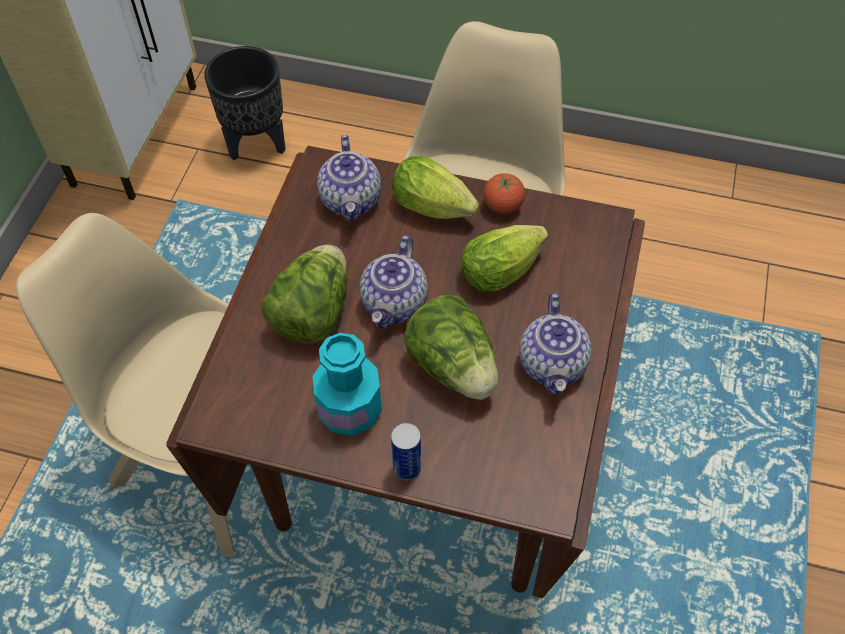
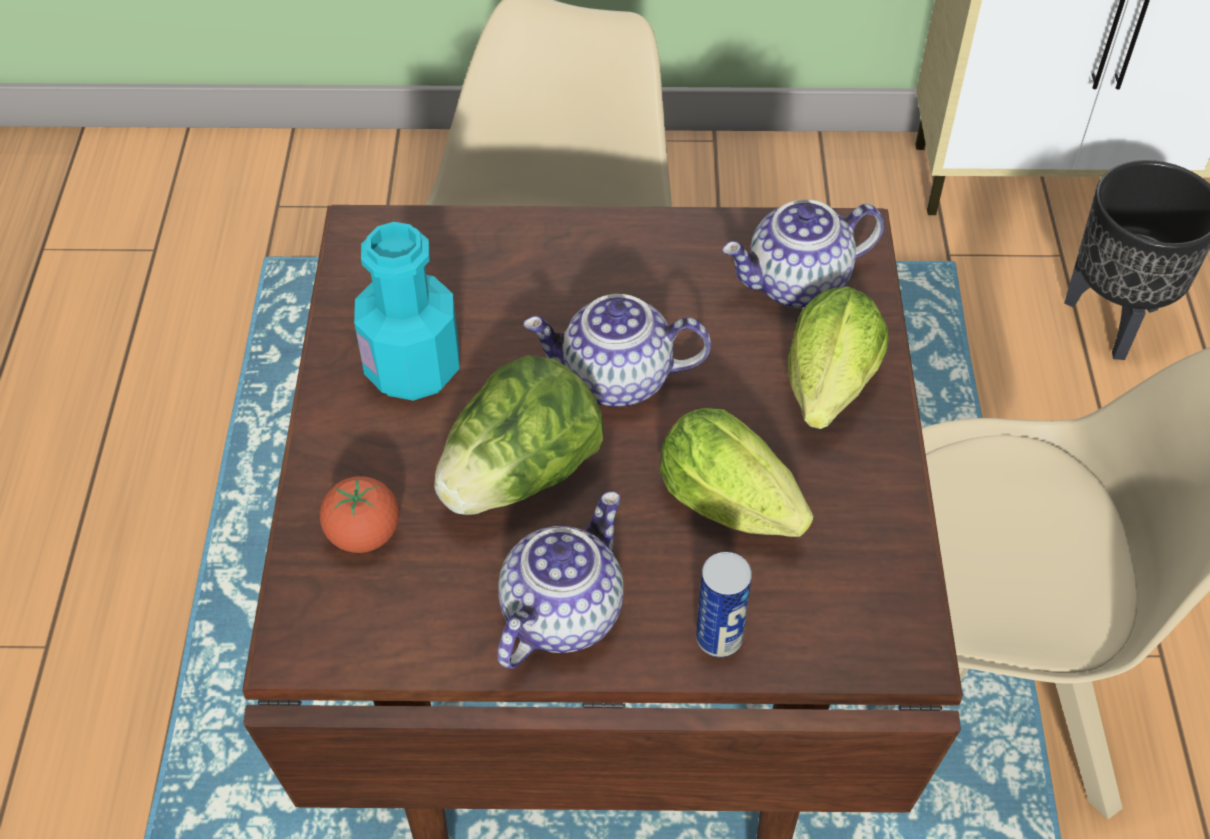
camera: 75 degrees right, 5 degrees down
(313, 313) = (568, 289): lettuce -> none
(407, 468) = (329, 454): can -> can (719, 638)
(503, 206) = (875, 482): tomato -> tomato (364, 535)
(553, 365) = (561, 612): teapot -> teapot turned 135 degrees clockwise

